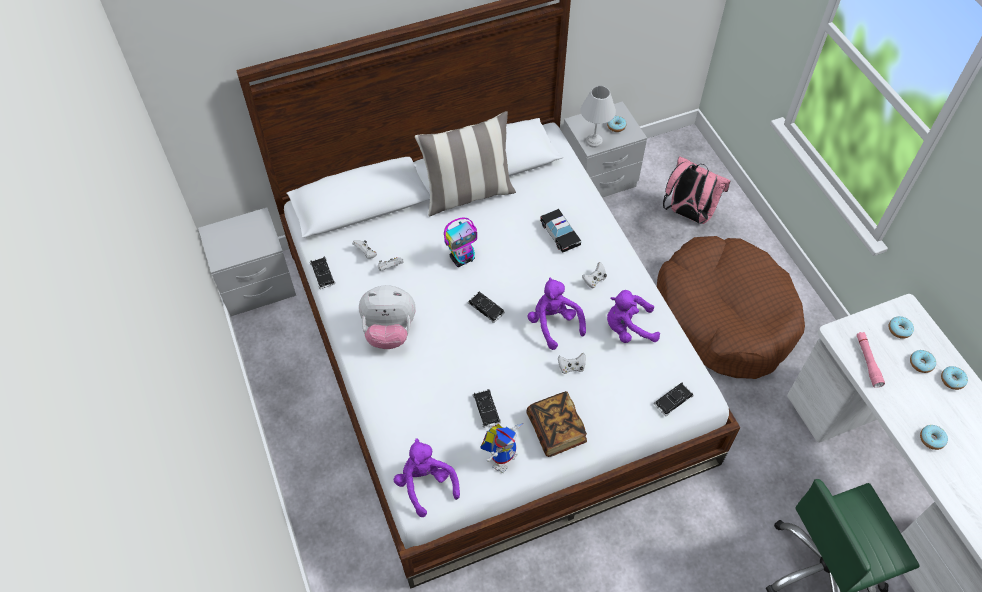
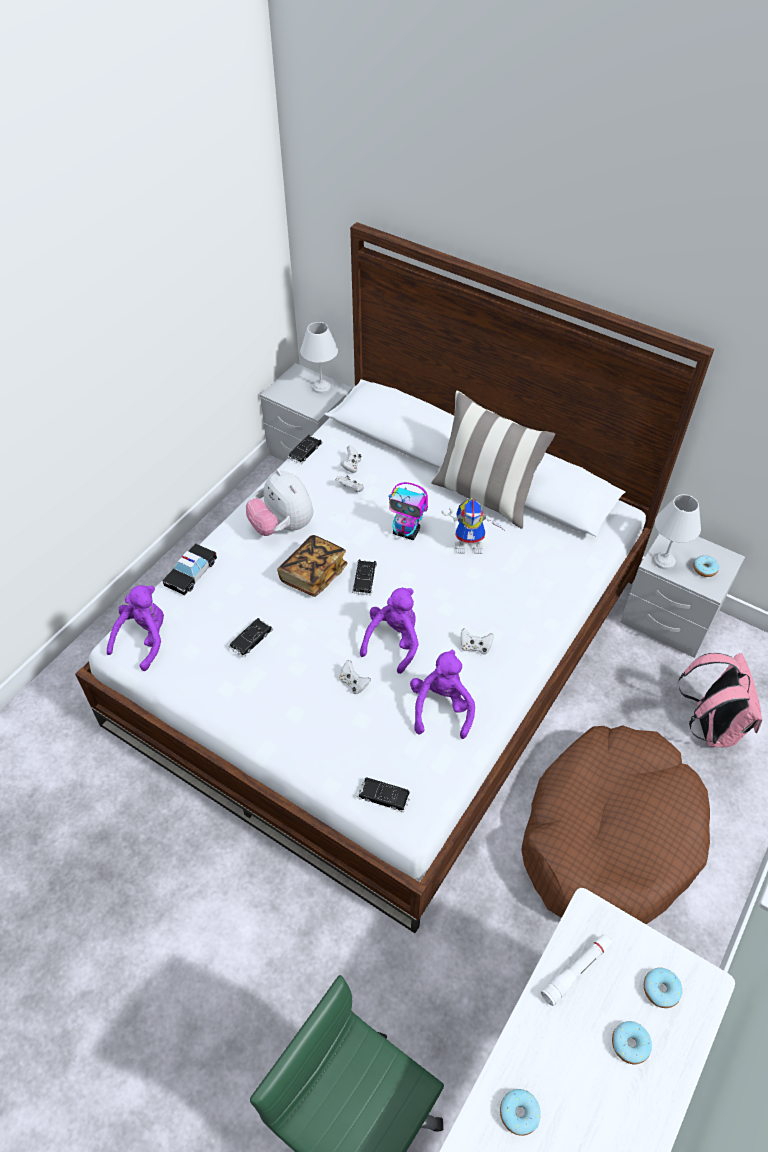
camera: 55 degrees right, 5 degrees down
(246, 226) = (322, 387): none -> white table lamp
(502, 456) = (211, 680): toy robot -> toy robot (471, 545)
(556, 430) = (270, 709): book -> book (313, 574)
(560, 234) = (505, 589): toy car -> toy car (191, 573)
(628, 328) = (441, 707): purple plush toy -> purple plush toy turned 45 degrees clockwise
(867, 361) = (576, 970): pink flashlight -> white flashlight
(952, 380) = (638, 1102): donut -> none

